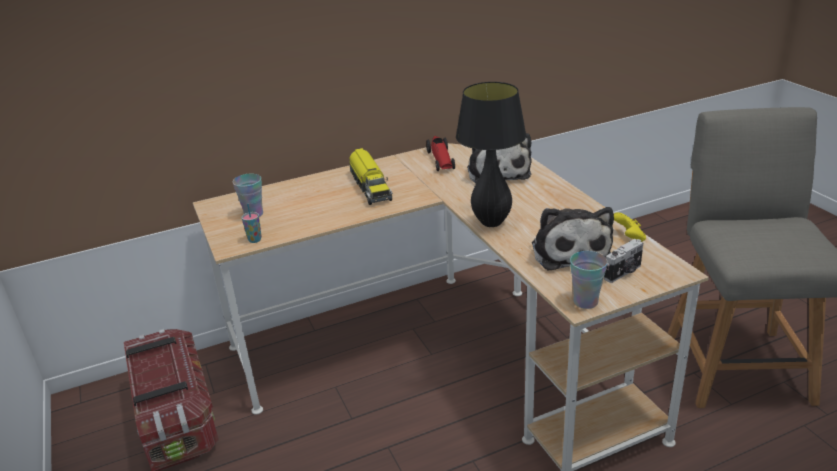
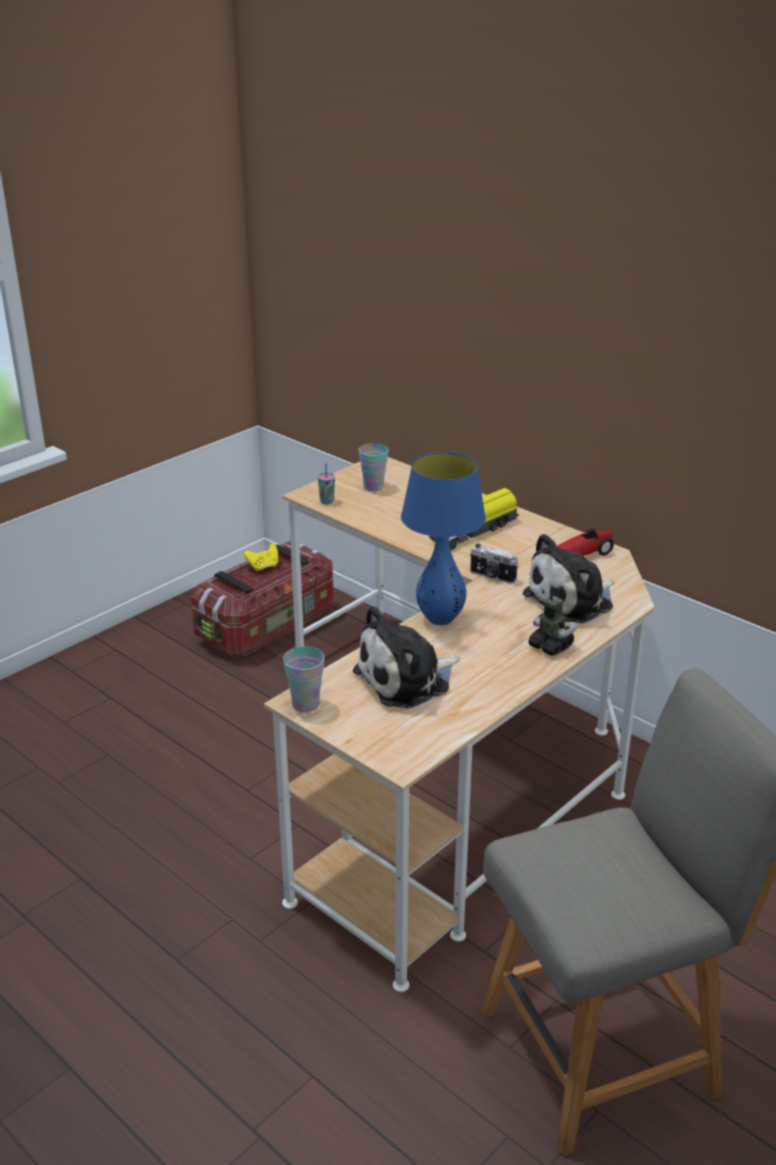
camera: 65 degrees right, 0 degrees up
(492, 223) = (440, 619): black table lamp -> blue table lamp
(551, 190) = (550, 646): none -> toy robot
(624, 273) = (378, 723): camera -> camera (492, 576)
(629, 239) = (459, 719): yellow game controller -> yellow game controller (263, 567)

